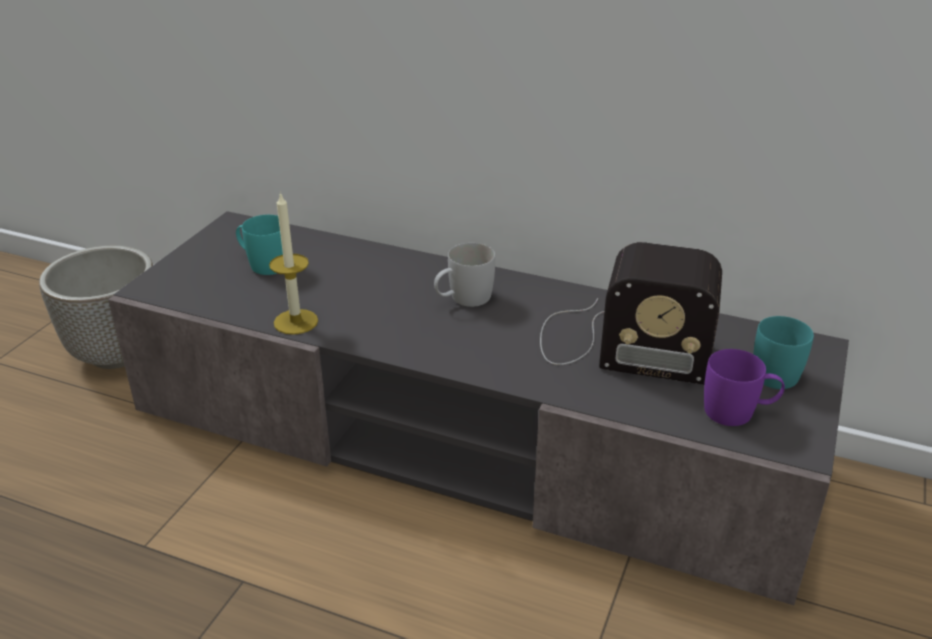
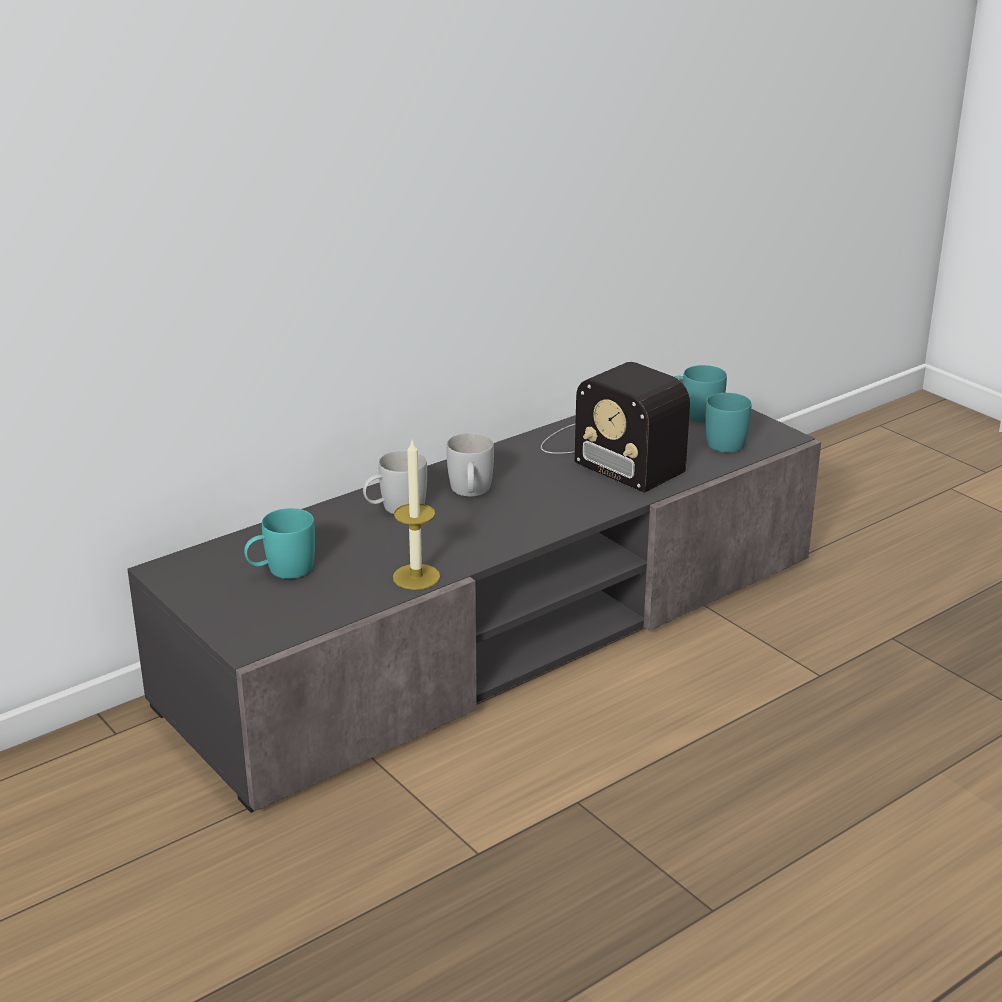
camera: 60 degrees left, 5 degrees down
(117, 354) = (106, 814): planter -> none
(401, 275) = (395, 508): none -> white mug
(617, 346) = (608, 453): radio -> radio turned 90 degrees clockwise
(738, 412) = (729, 441): purple mug -> turquoise mug

